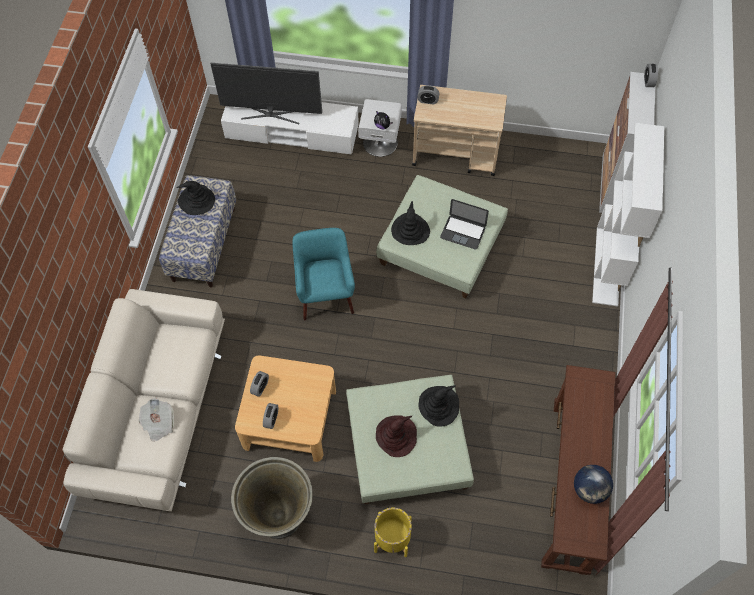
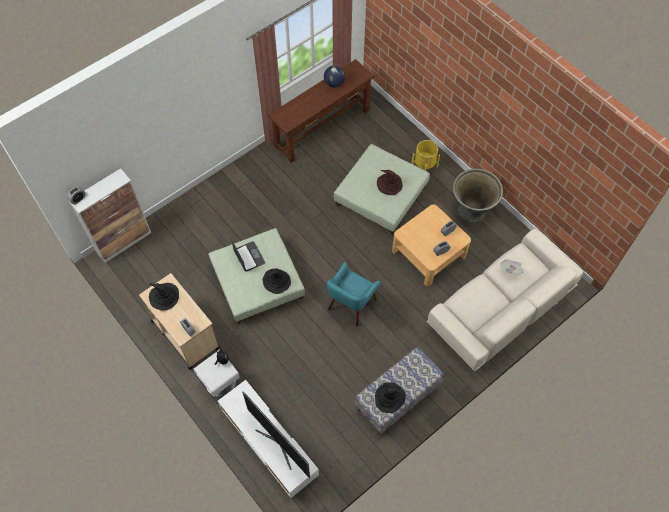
camera: 140 degrees left, 0 degrees up
(439, 406) = (356, 181): black hat -> black hat (164, 297)
(607, 266) = (185, 202): white bookcase -> none

